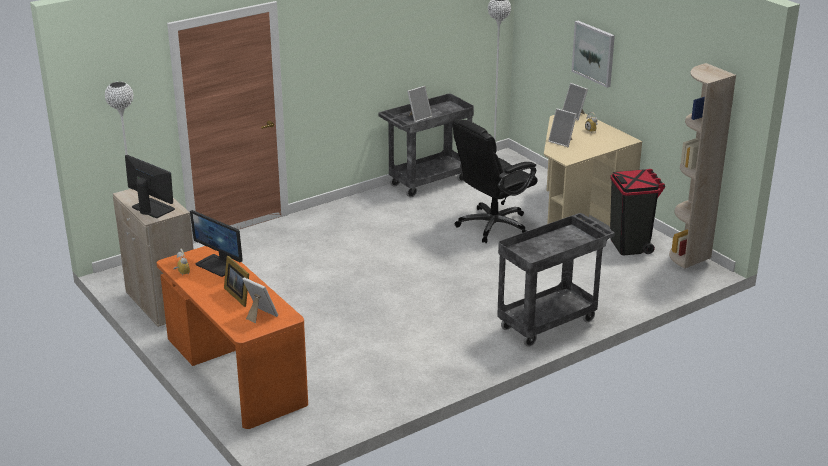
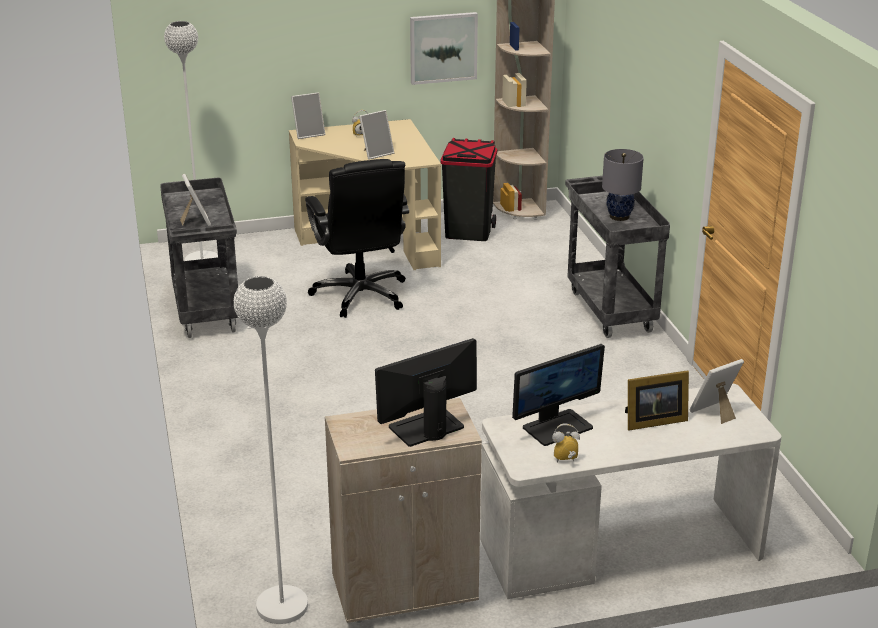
camera: 70 degrees left, 0 degrees up
(234, 372) = (621, 549): orange desk -> white desk
(548, 248) = (619, 216): none -> grey table lamp
(594, 53) = (309, 46): picture -> picture (443, 47)

